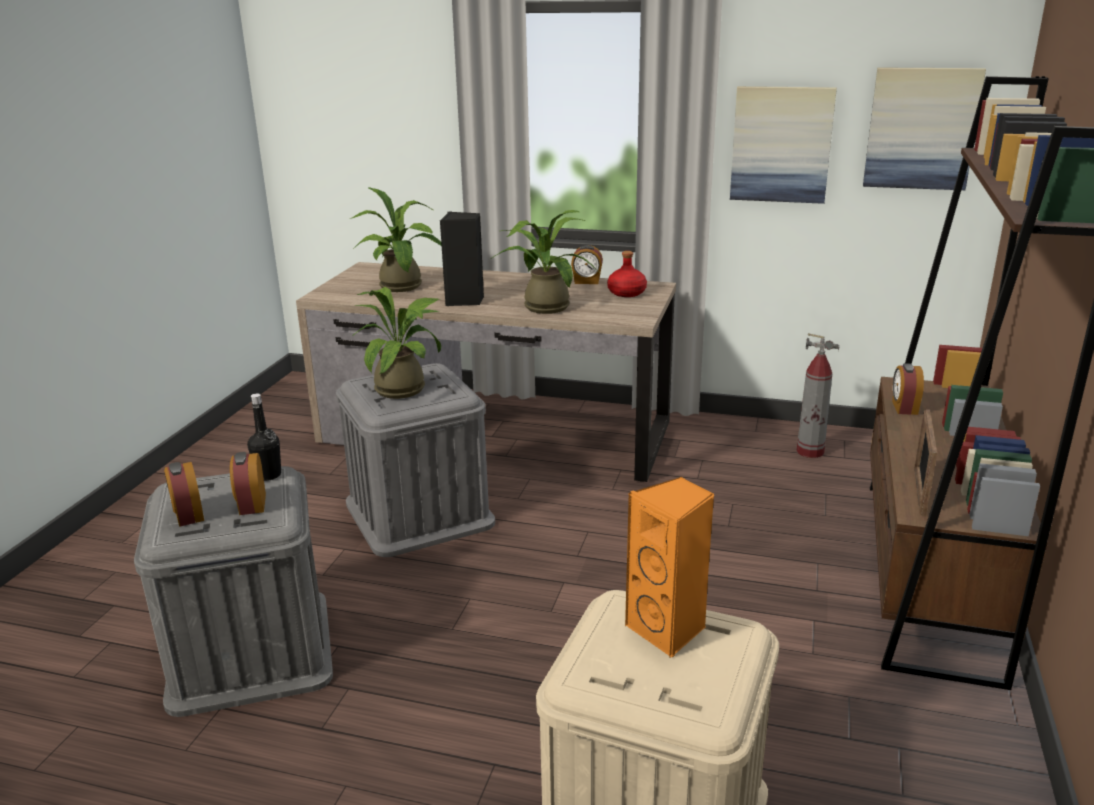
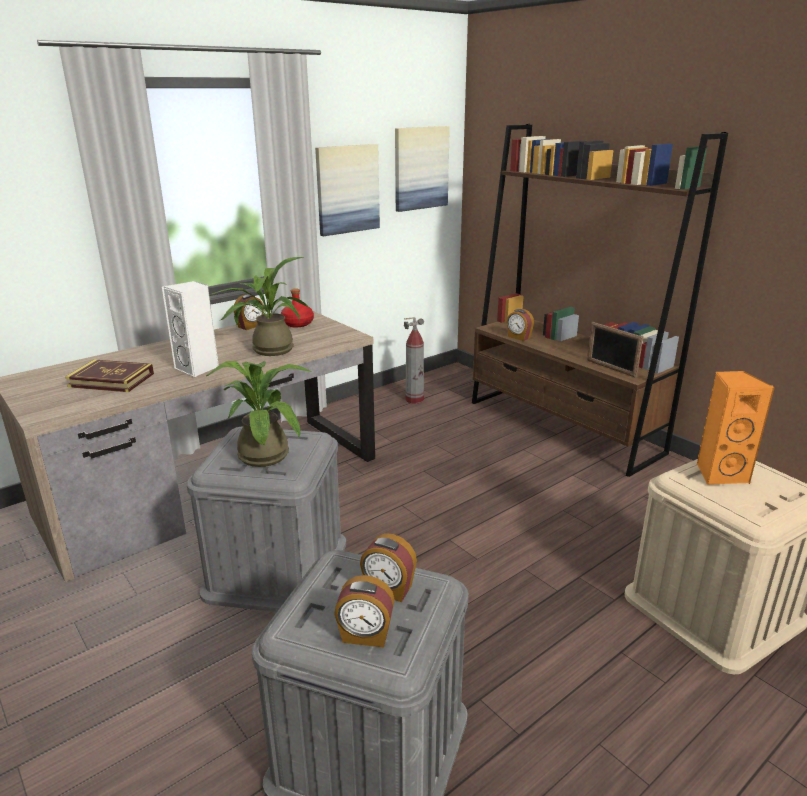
camera: 55 degrees left, 0 degrees up
(268, 475) = (338, 565): black bottle -> none
(403, 288) = (111, 380): potted plant -> book
(465, 301) = (198, 368): black speaker -> white speaker

